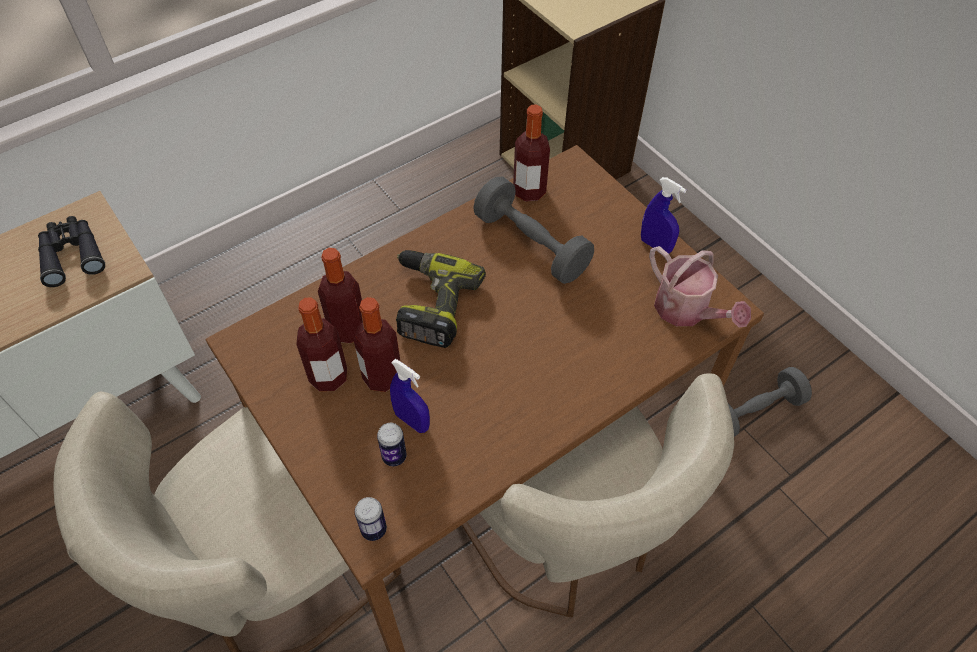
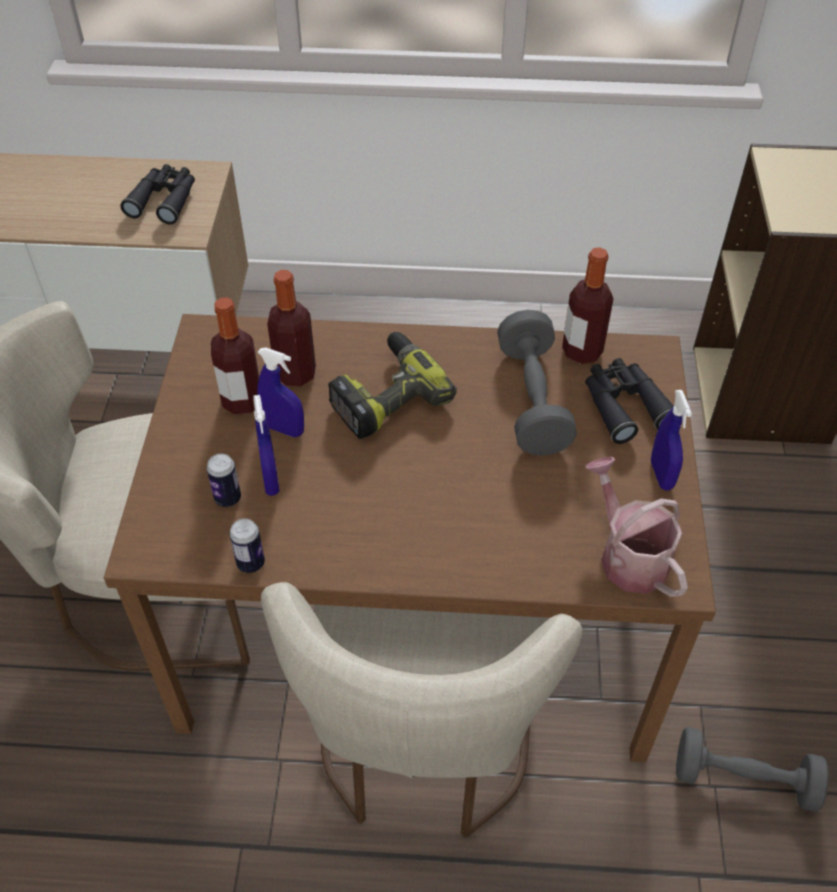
camera: 40 degrees right, 5 degrees down
(373, 529) = (154, 543): can -> can (251, 563)
(382, 376) = (284, 429): bottle -> blue spray bottle
(590, 212) = (624, 405): none -> black binoculars
(687, 311) = (628, 555): watering can -> watering can turned 150 degrees clockwise

